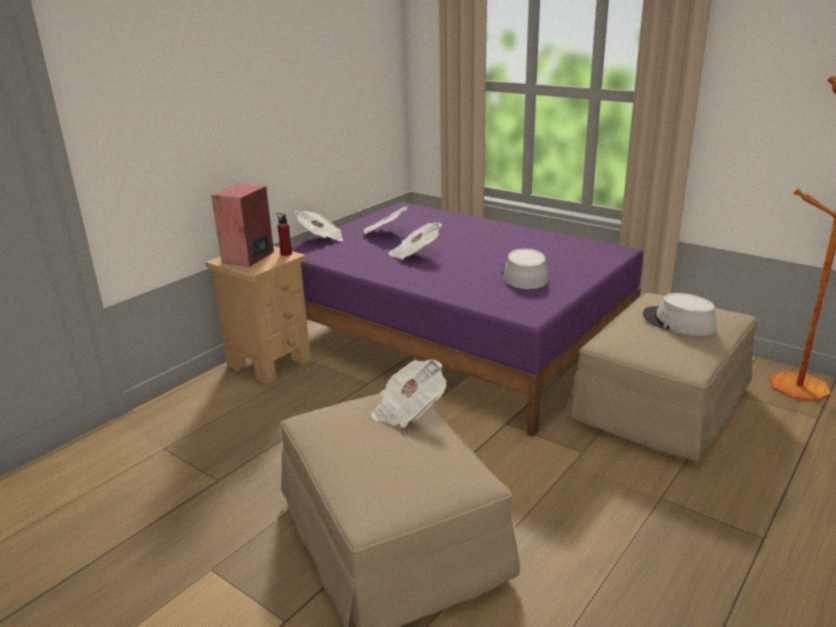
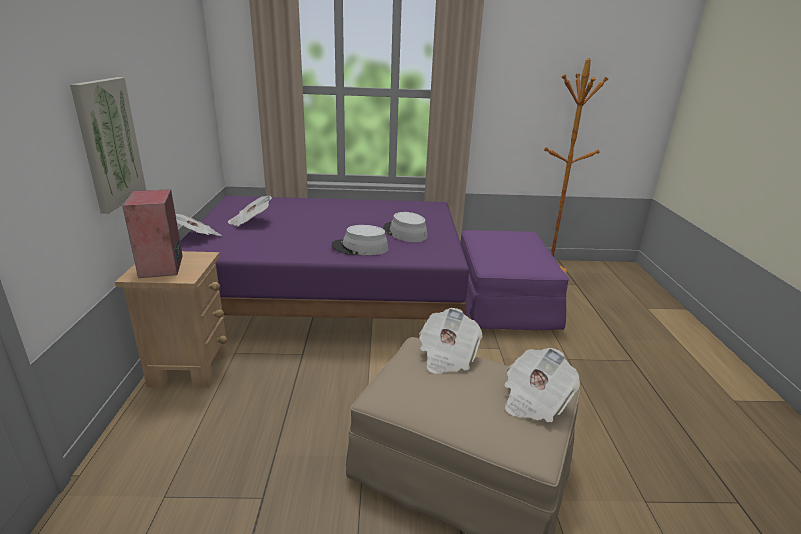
camera: 40 degrees left, 0 degrees up
(224, 139) = (109, 143): none -> picture
(286, 254) = (198, 255): red bottle -> none
(415, 254) = (302, 234): newspaper -> newspaper (534, 400)
(661, 404) = (502, 302): beige ottoman -> purple ottoman
(678, 322) = (511, 244): grey hat -> grey hat (360, 248)

